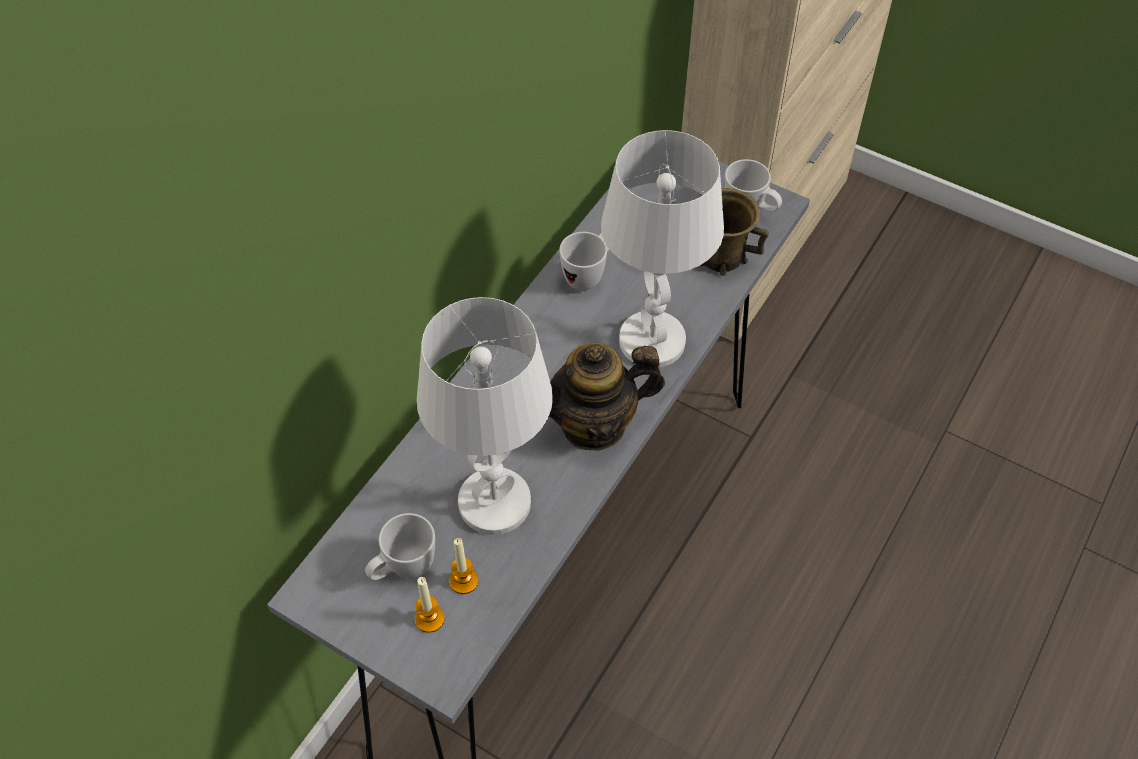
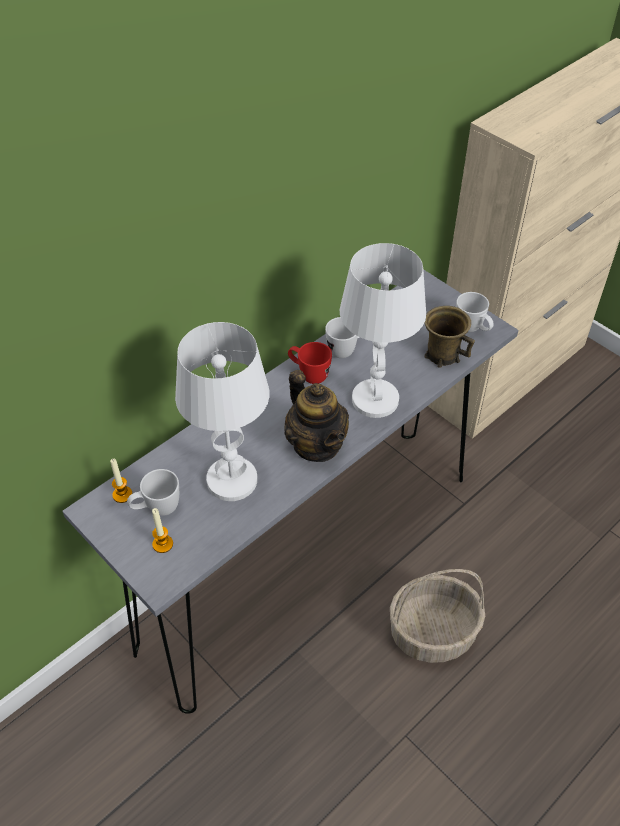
camera: 15 degrees right, 5 degrees down
(463, 581) = (194, 525): candle -> candle (122, 495)
(549, 323) = (308, 375): none -> red mug
(594, 424) = (316, 445): teapot -> teapot turned 120 degrees counterclockwise
(759, 625) = (431, 633): none -> basket

